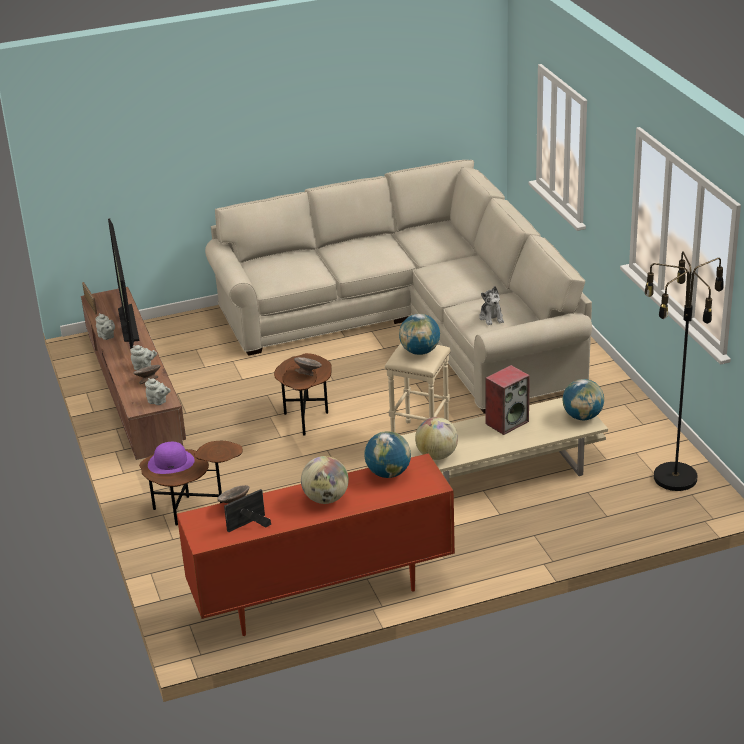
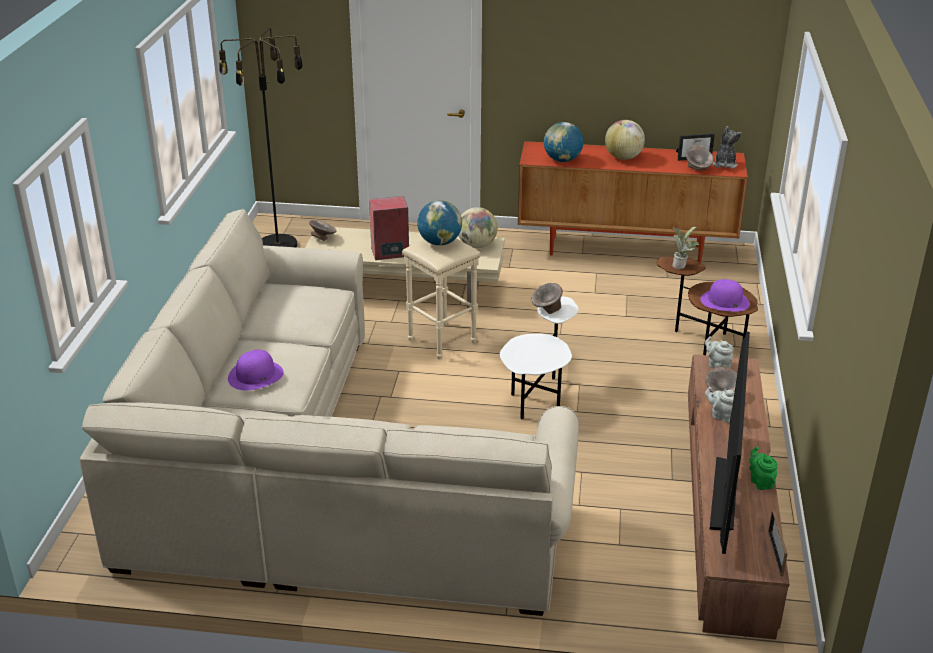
camera: 155 degrees left, 0 degrees up
(107, 337) = (760, 482): grey teapot -> green teapot
(216, 450) = (682, 265): none -> potted plant
(306, 418) = (539, 395): brown side table -> white side table
(459, 266) = (256, 375): none -> purple hat
(491, 318) = (305, 301): plush toy -> plush toy (724, 164)
(582, 416) = (323, 238): globe -> grey bowl

